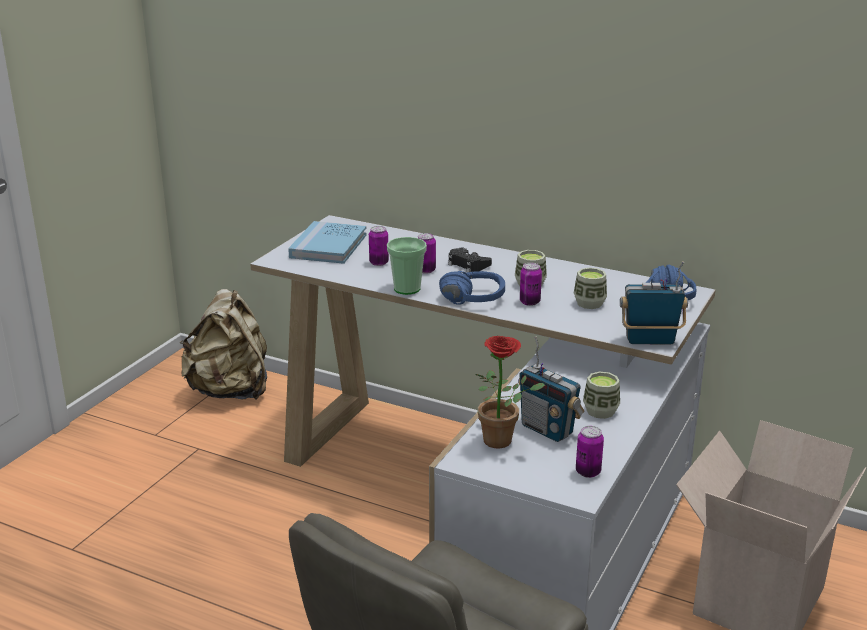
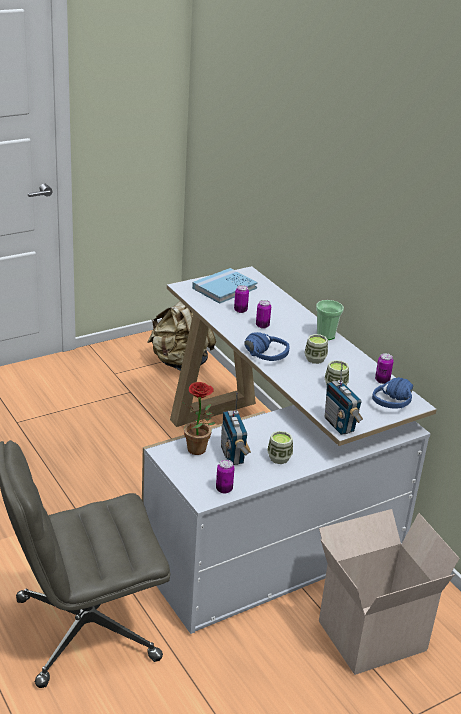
camera: 30 degrees right, 5 degrees up
(407, 289) = (235, 334): cup -> cup (326, 335)
(468, 265) = (293, 331): black game controller -> none
(529, 302) = (298, 370): can -> can (382, 380)
(650, 340) = (339, 425): radio -> radio turned 150 degrees counterclockwise

